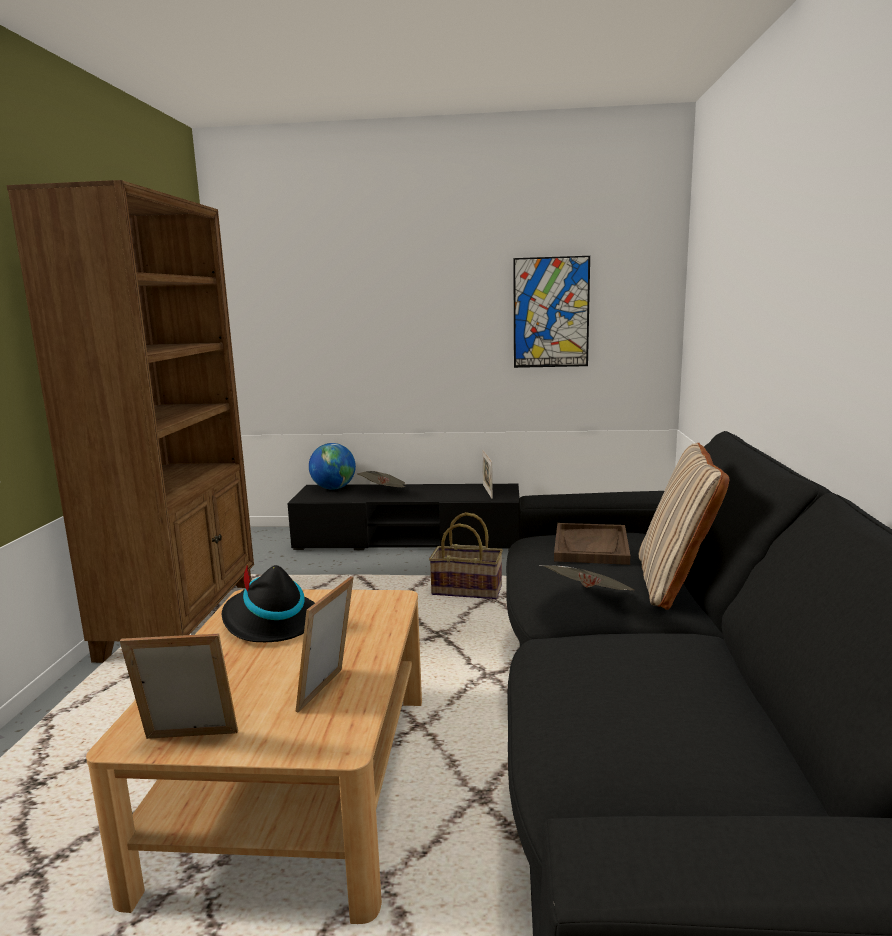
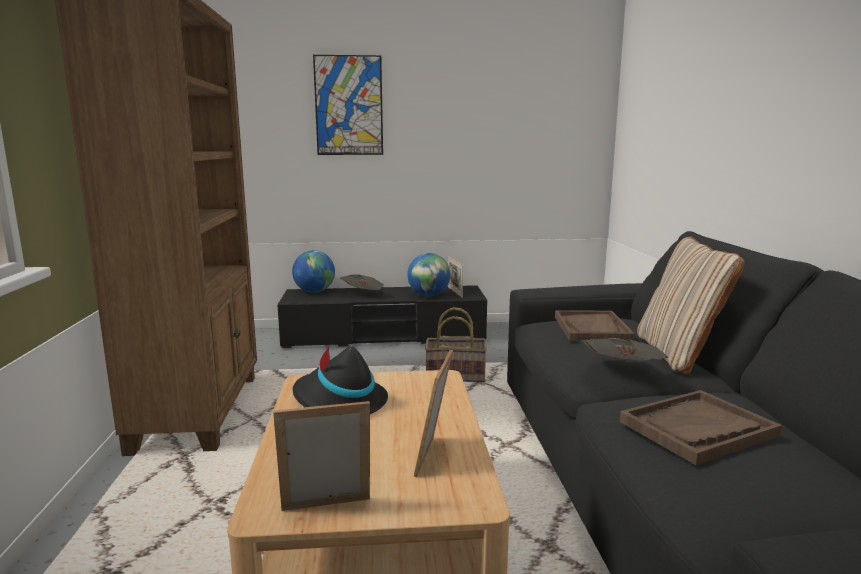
camera: 10 degrees left, 0 degrees up
(455, 495) = (429, 295): none -> globe
(551, 312) = (507, 137): picture -> picture (349, 106)
(625, 679) = (697, 429): none -> brown tray

